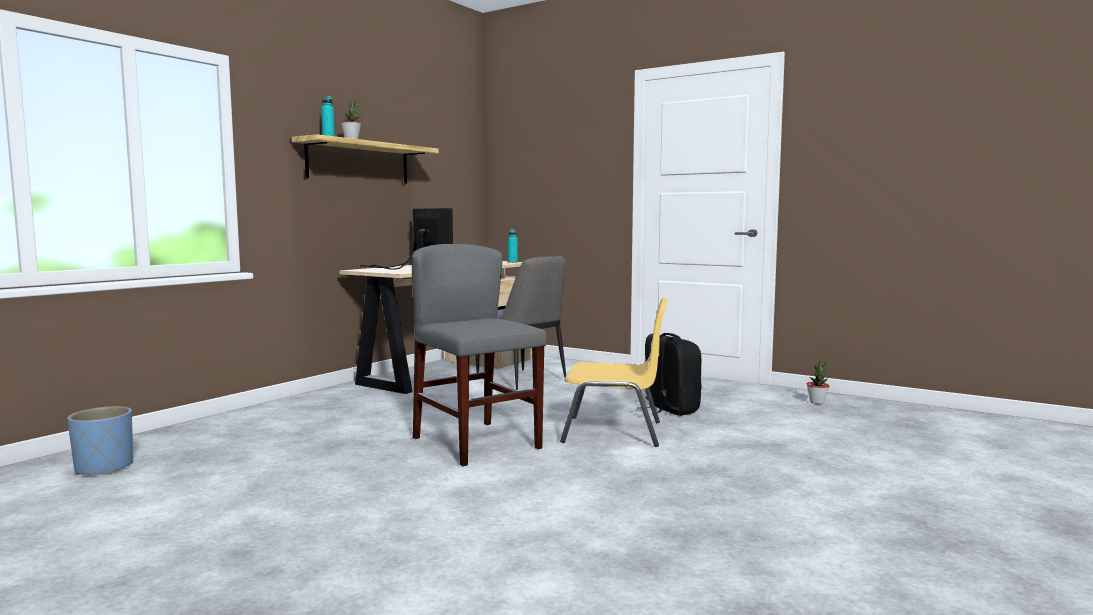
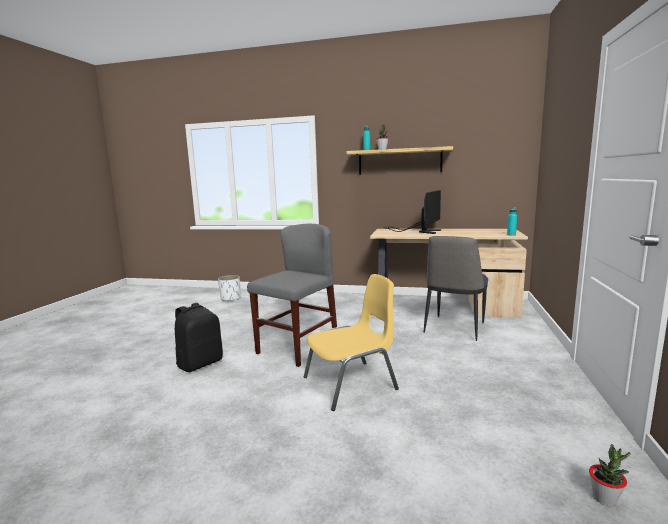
camera: 70 degrees right, 5 degrees up
(104, 468) = (230, 298): blue planter -> white planter
(614, 432) = (351, 384): yellow chair -> yellow chair turned 105 degrees counterclockwise
(670, 410) = (439, 397): black backpack -> black backpack (200, 363)

